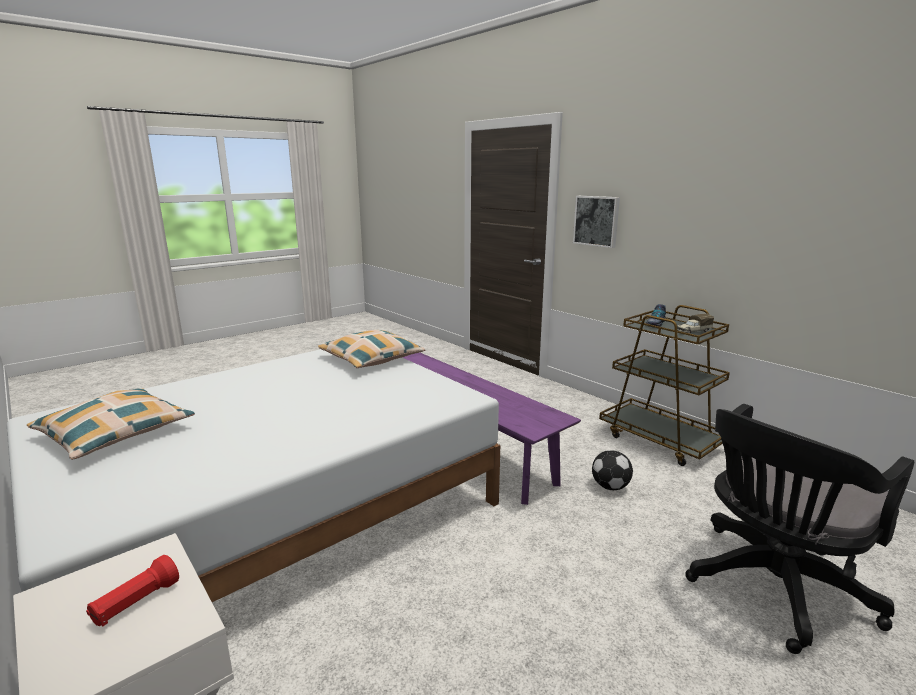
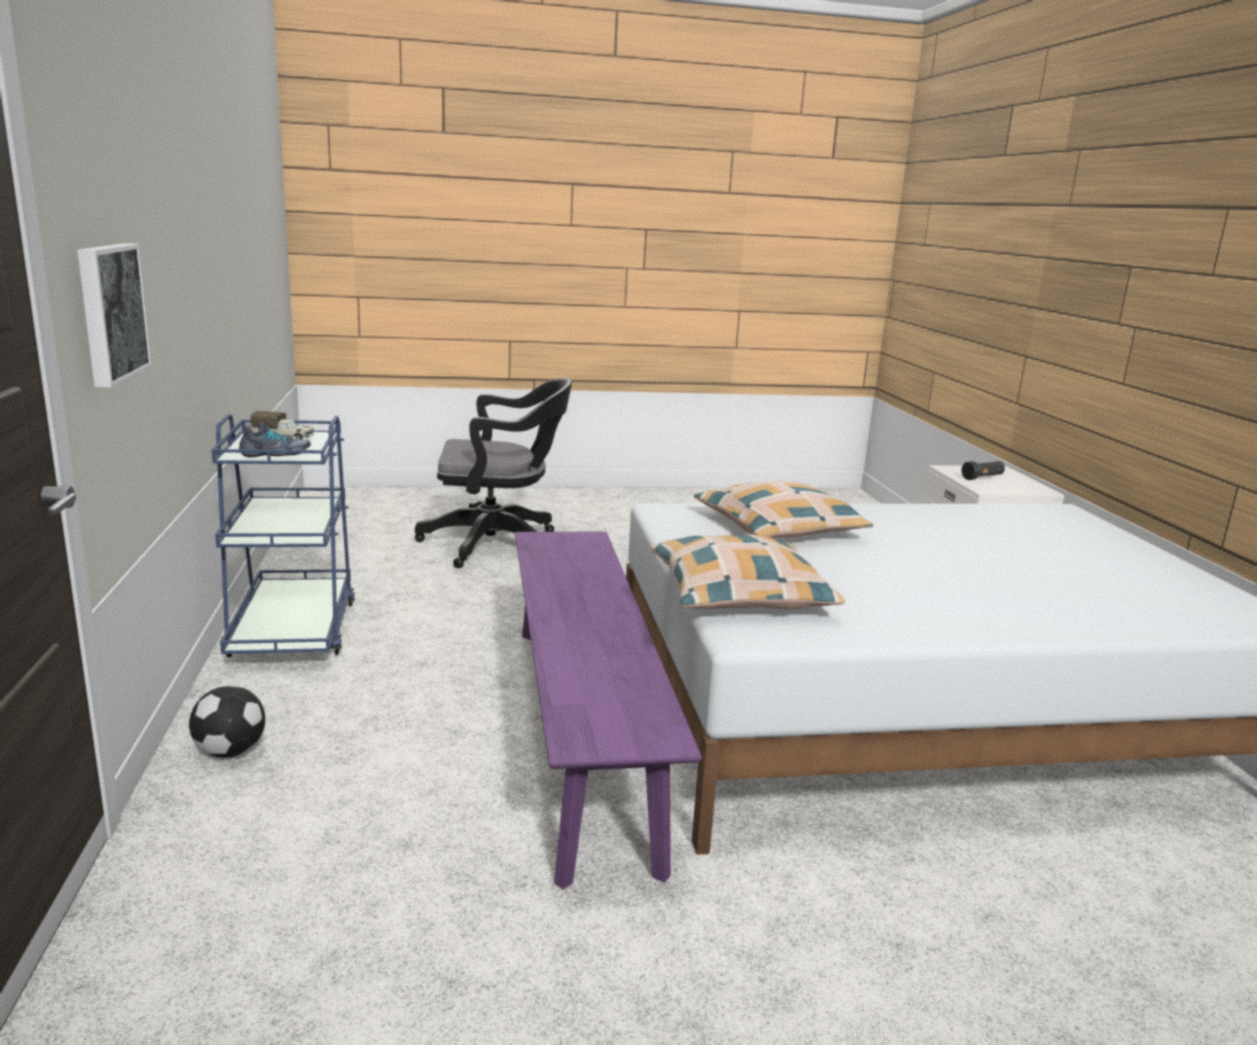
camera: 150 degrees left, 0 degrees up
(115, 433) = (1121, 574): pillow -> pillow (779, 527)
(136, 603) = (982, 478): red flashlight -> black flashlight
(610, 487) = (475, 616): football -> football (231, 751)
(660, 440) = (293, 631): brown cart -> blue cart

